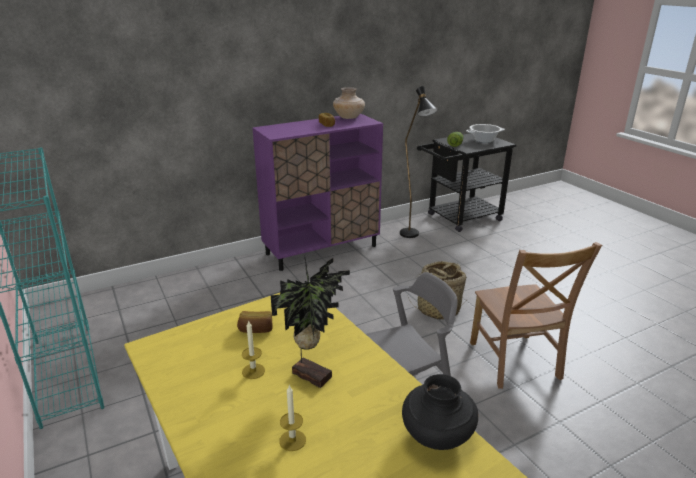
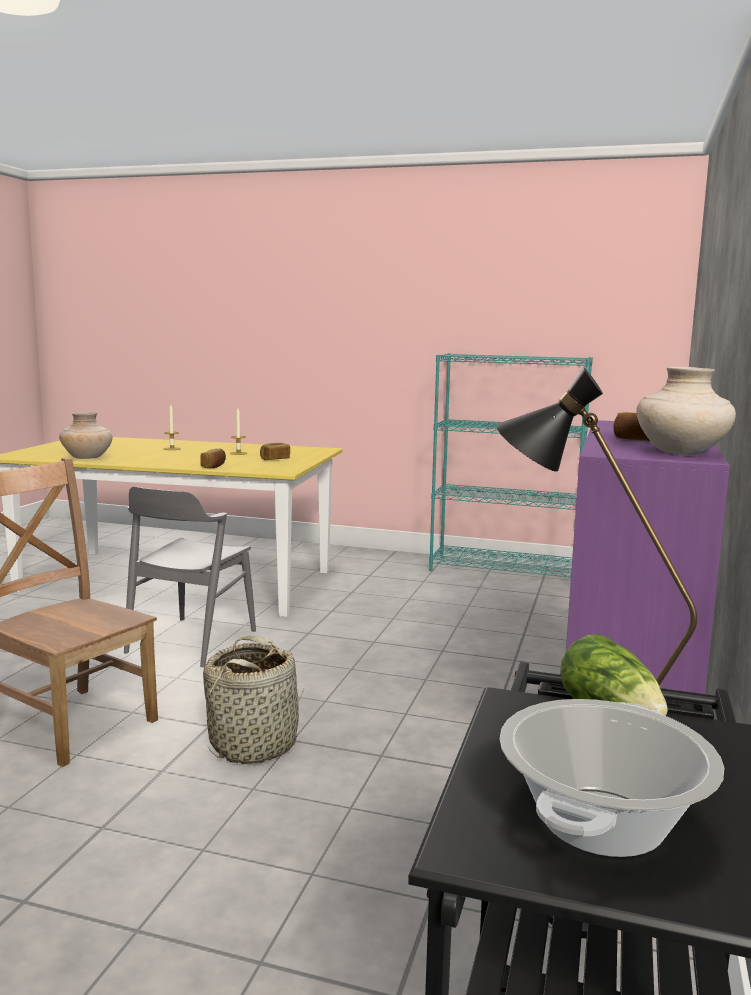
camera: 135 degrees right, 15 degrees down
(312, 374) = (198, 457): potted plant -> none
(337, 331) = (214, 466): none -> bread
(436, 437) = (87, 458): black vase -> beige vase

